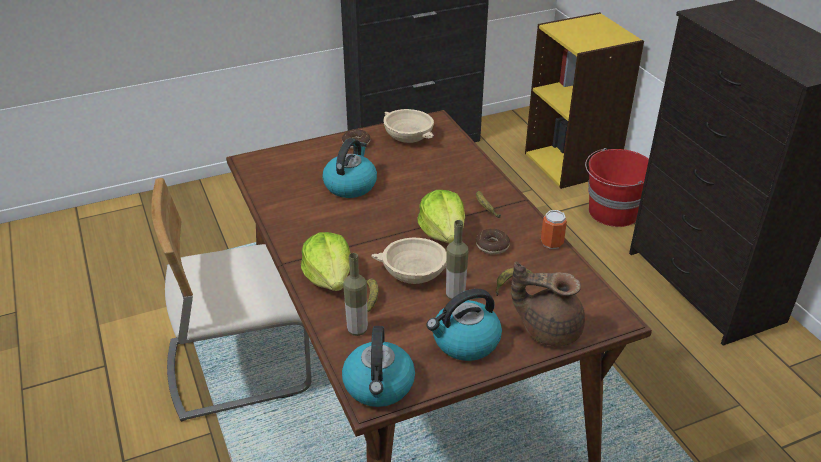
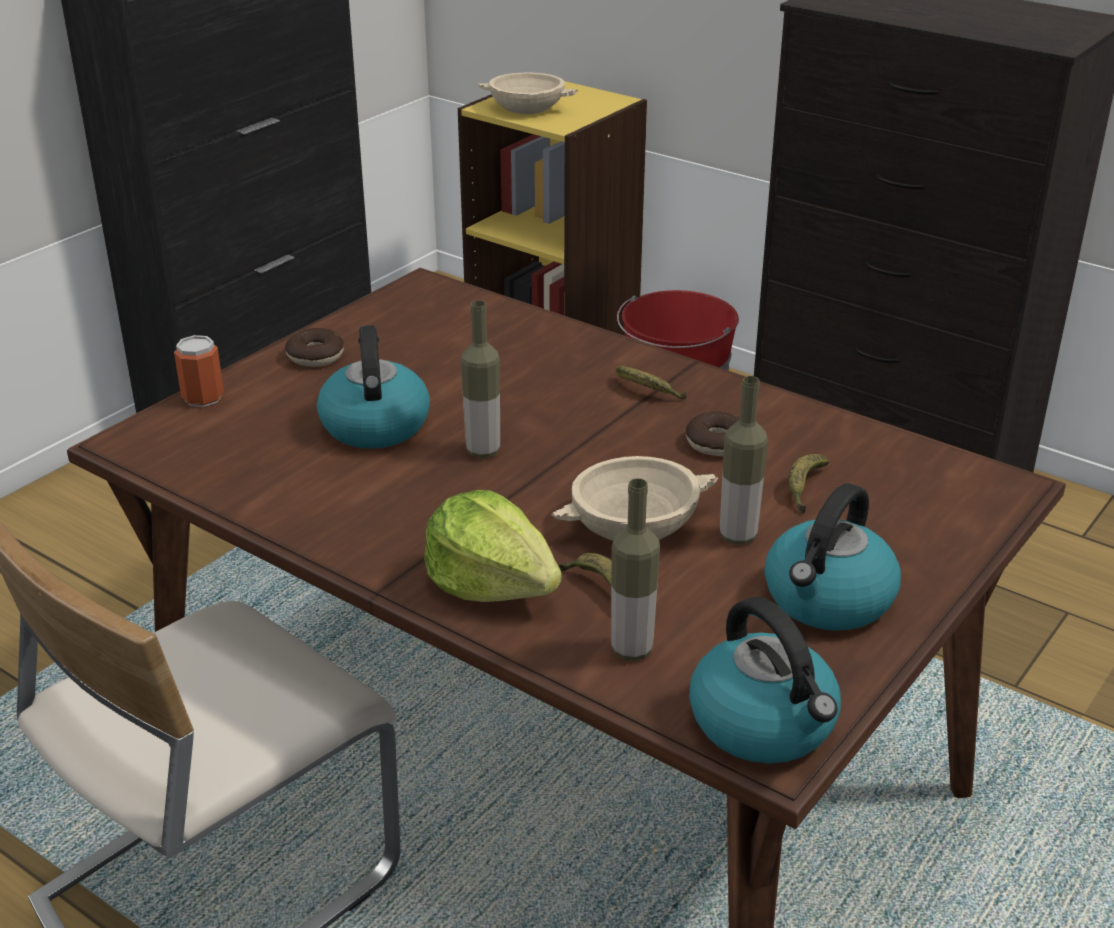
camera: 30 degrees left, 5 degrees down
(383, 213) = (483, 451): none -> bottle
(407, 136) = (400, 321): beige bowl -> beige bowl (526, 109)
(443, 232) = (616, 448): lettuce -> none
(548, 329) = (930, 533): brown teapot -> none
(551, 242) = (802, 410): can -> can (203, 398)

